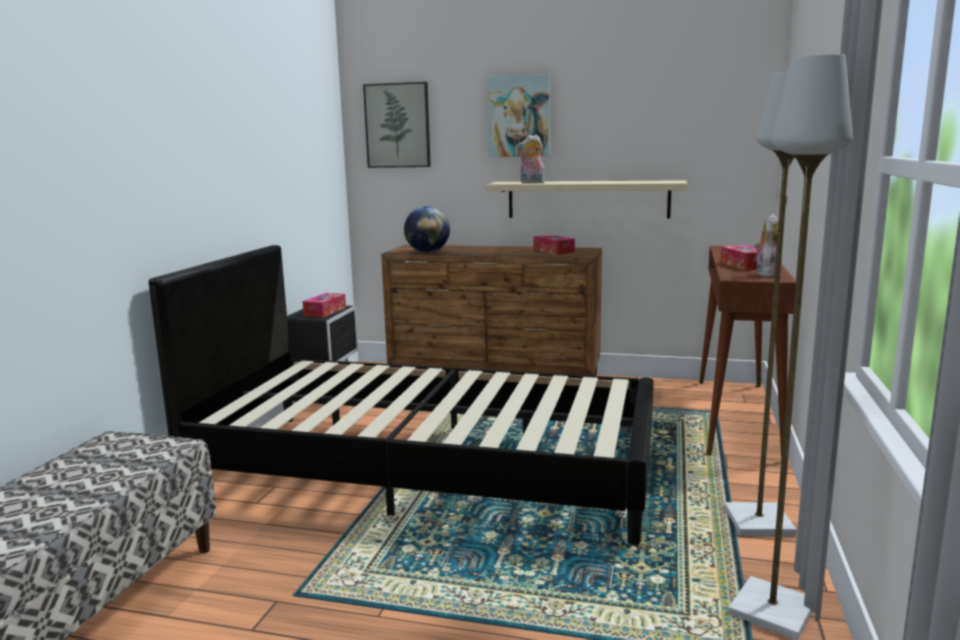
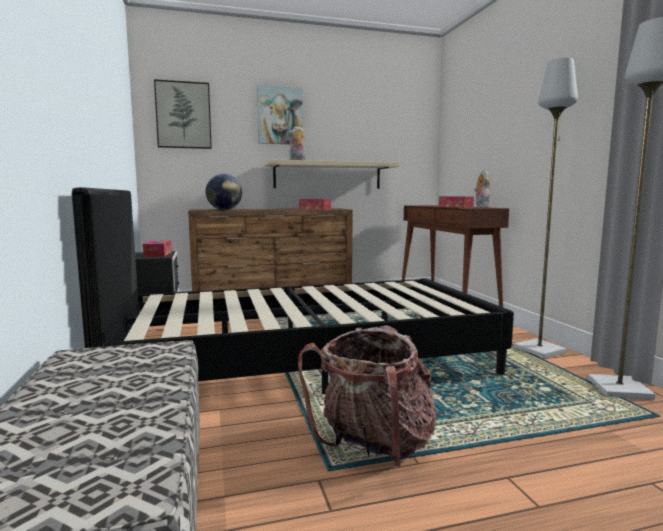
camera: 30 degrees left, 5 degrees down
(363, 586) = (374, 446): none -> backpack

